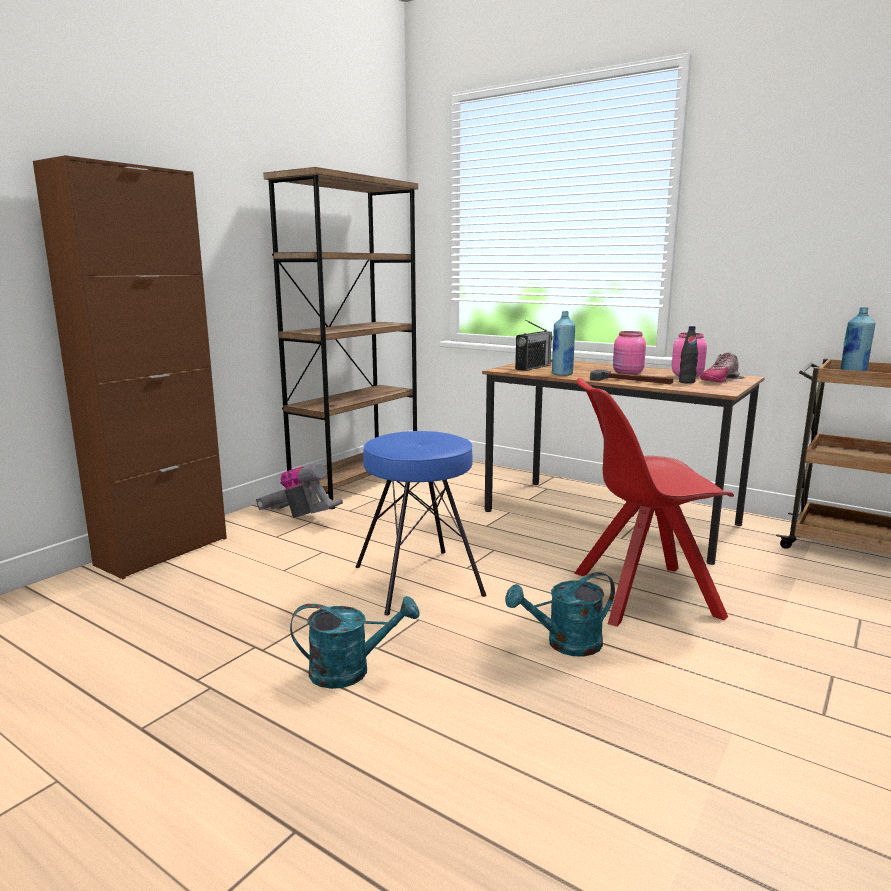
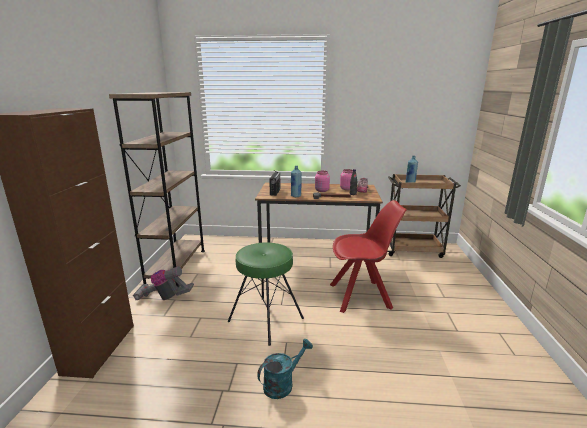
camera: 30 degrees left, 5 degrees up
(419, 580) = (266, 319): blue stool -> green stool
(565, 644) = (356, 332): turquoise watering can -> none
(640, 595) = (361, 296): red chair -> red chair turned 150 degrees counterclockwise

